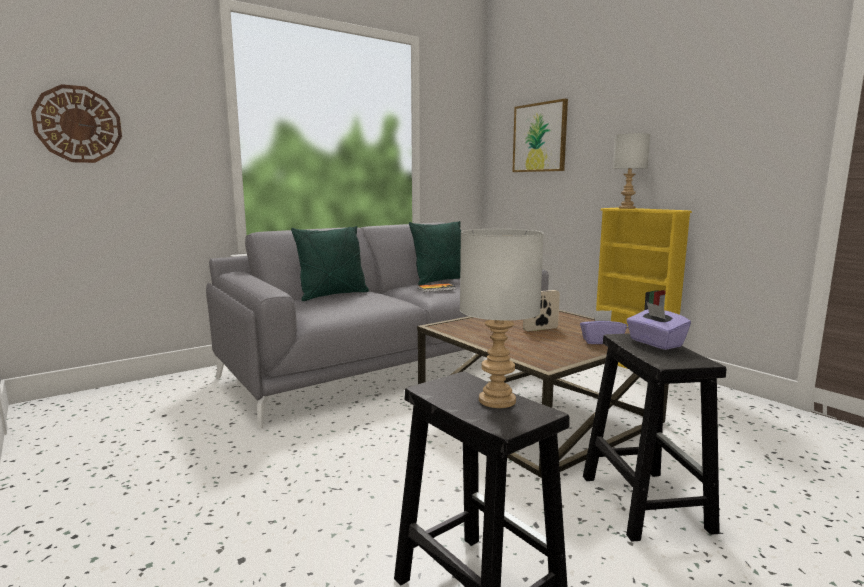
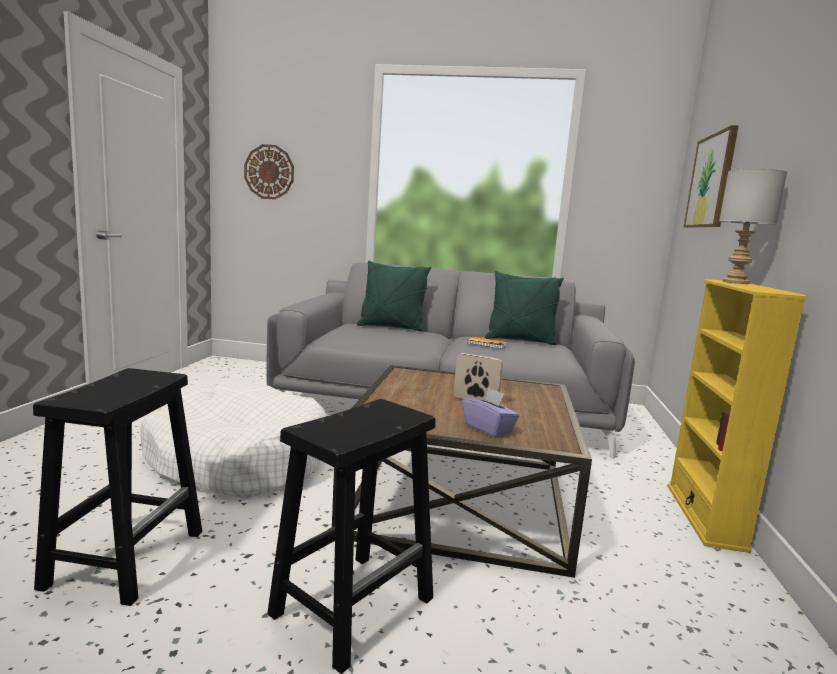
camera: 45 degrees right, 0 degrees up
(343, 476) = (237, 459): none -> white dog bed
(498, 400) = (123, 391): grey table lamp -> none
(655, 343) = (381, 418): purple tissue box -> none

